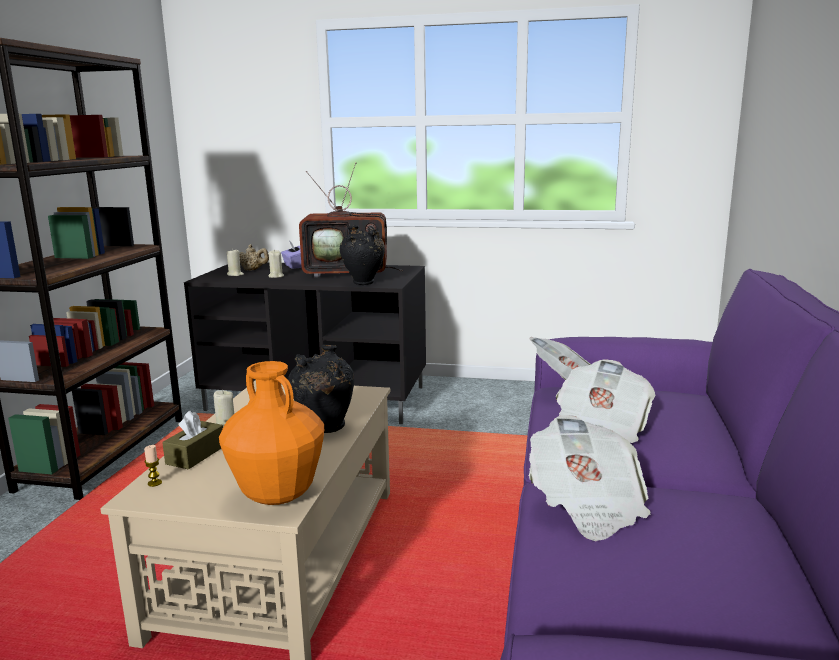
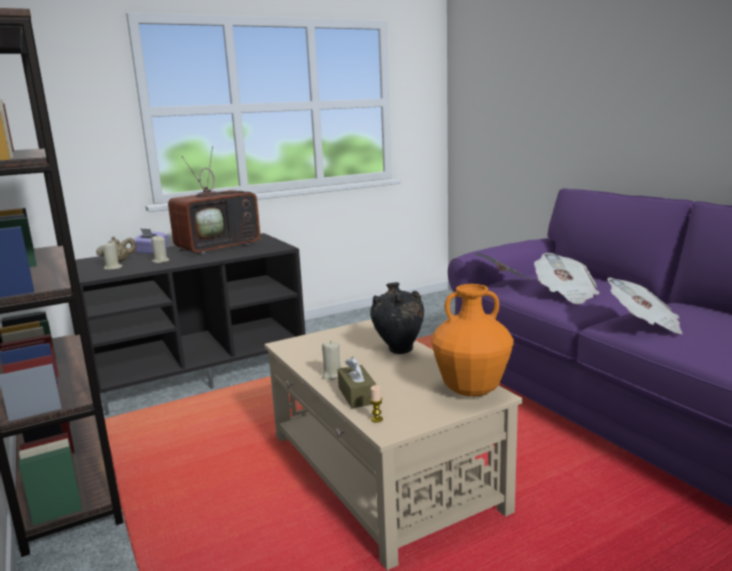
camera: 40 degrees left, 0 degrees up
(363, 283) = (258, 251): black vase -> none

